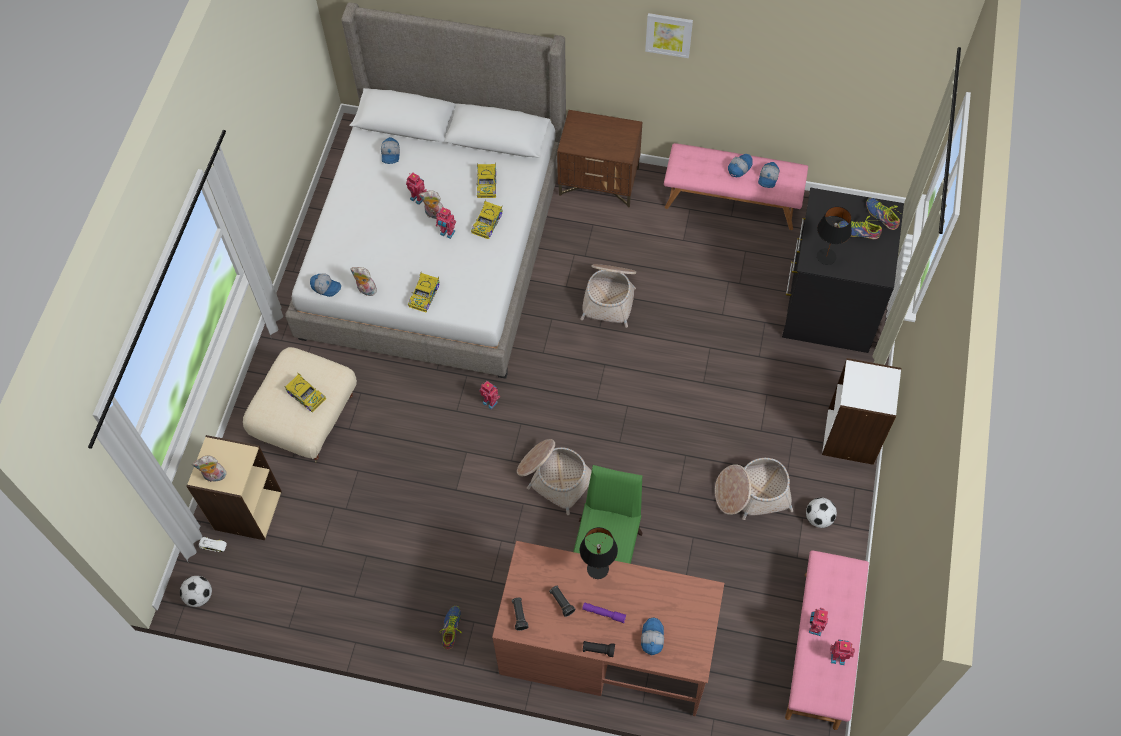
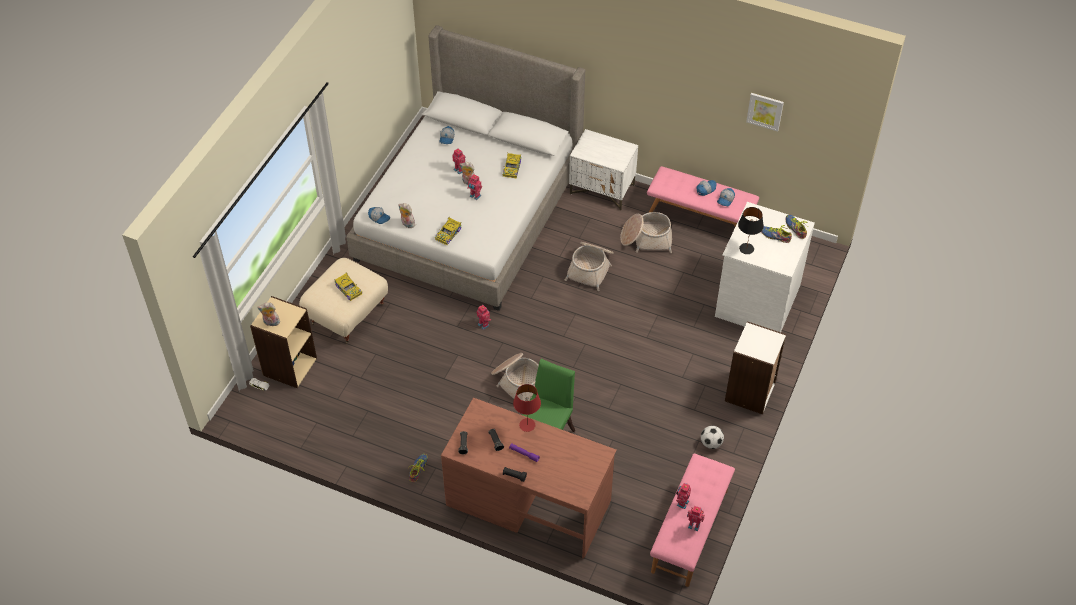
camera: 10 degrees right, 10 degrees down
(199, 596) = (242, 416): football -> none
(487, 222) = (506, 194): toy car -> none
(597, 568) = (527, 424): black table lamp -> red table lamp
(599, 182) = (602, 189): brown nightstand -> white nightstand
(651, 638) = (554, 475): cap -> none
(669, 34) = (659, 76): picture -> picture (765, 111)
(752, 493) = (664, 418): basket -> basket (646, 239)
(828, 305) = (756, 300): black dresser -> white dresser

